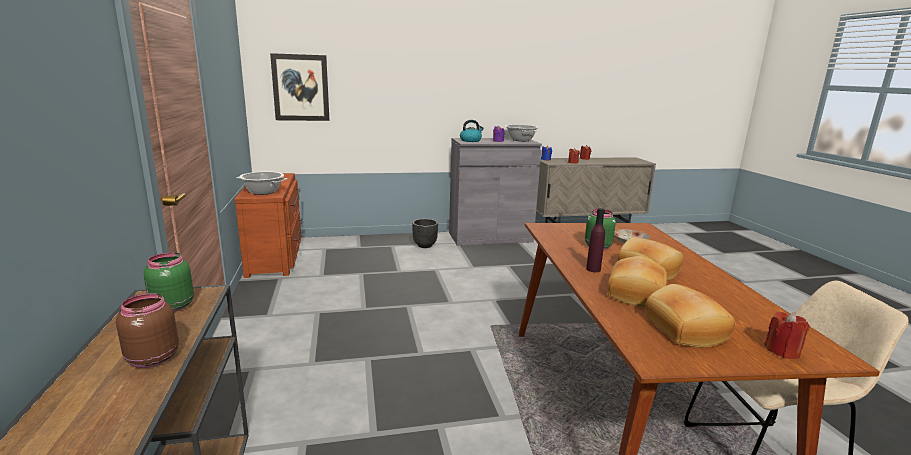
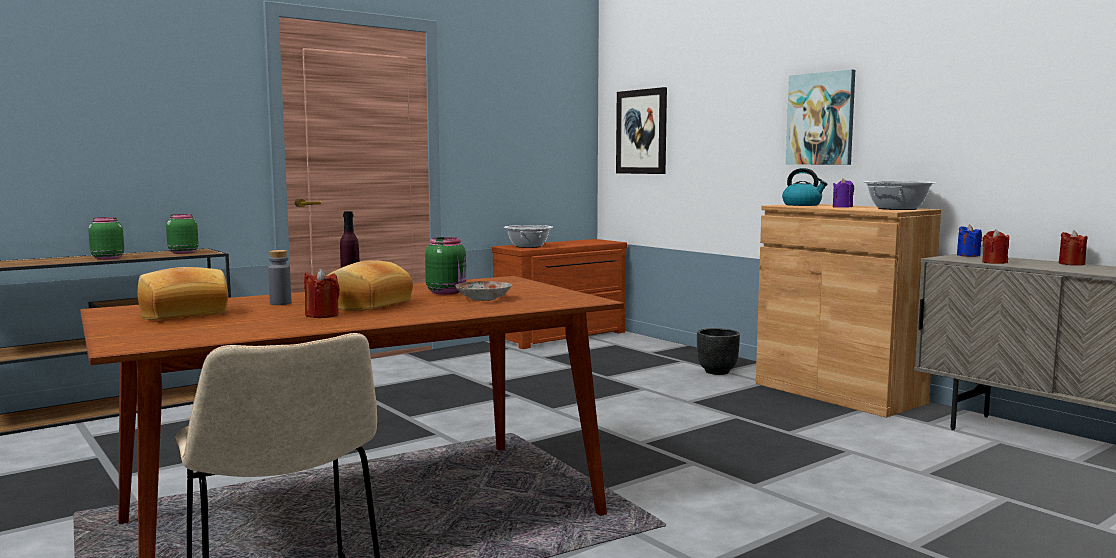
camera: 65 degrees right, 10 degrees down
(151, 359) = (107, 258): brown jar -> green jar
(457, 88) = (821, 119): none -> picture
(490, 237) = (838, 393): grey cabinet -> brown cabinet
(634, 293) = (280, 303): bread -> grey bottle
(782, 351) = (136, 334): red candle -> red candle (322, 315)

